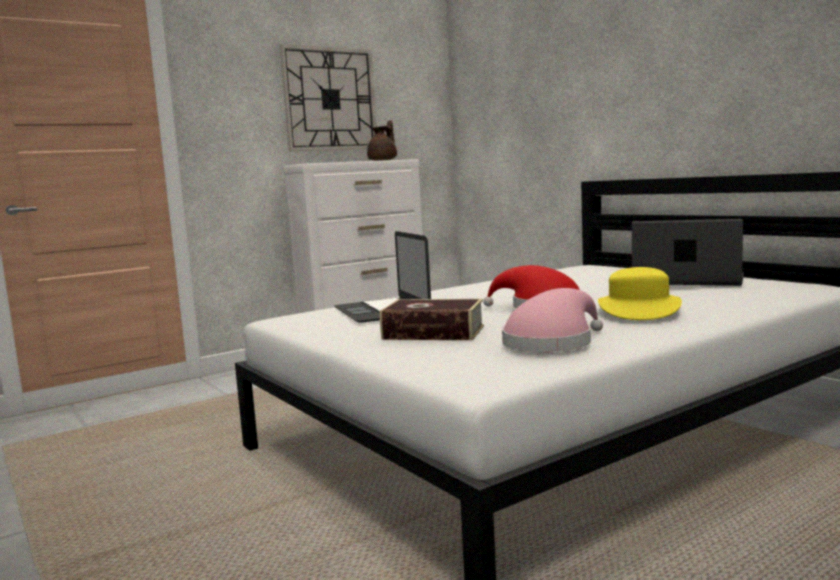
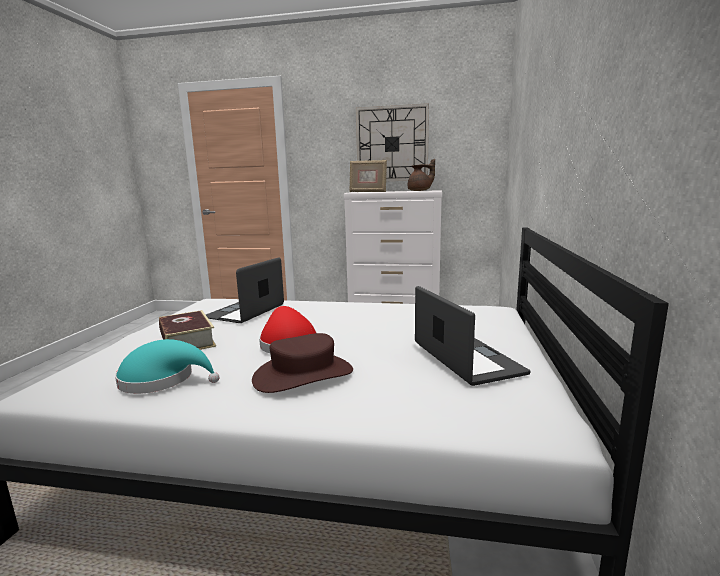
camera: 45 degrees right, 5 degrees up
(328, 162) = (368, 192): none -> picture frame
(552, 343) = (162, 380): pink hat -> turquoise hat
(638, 309) = (303, 375): yellow hat -> brown hat

